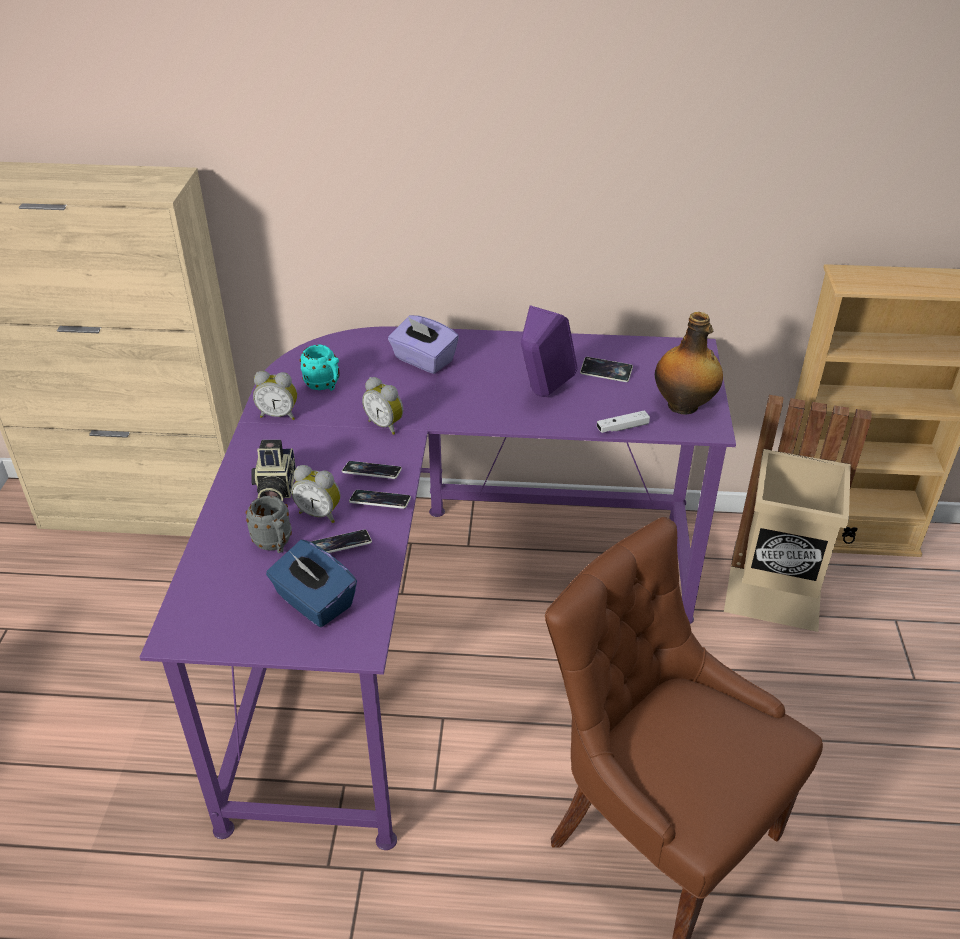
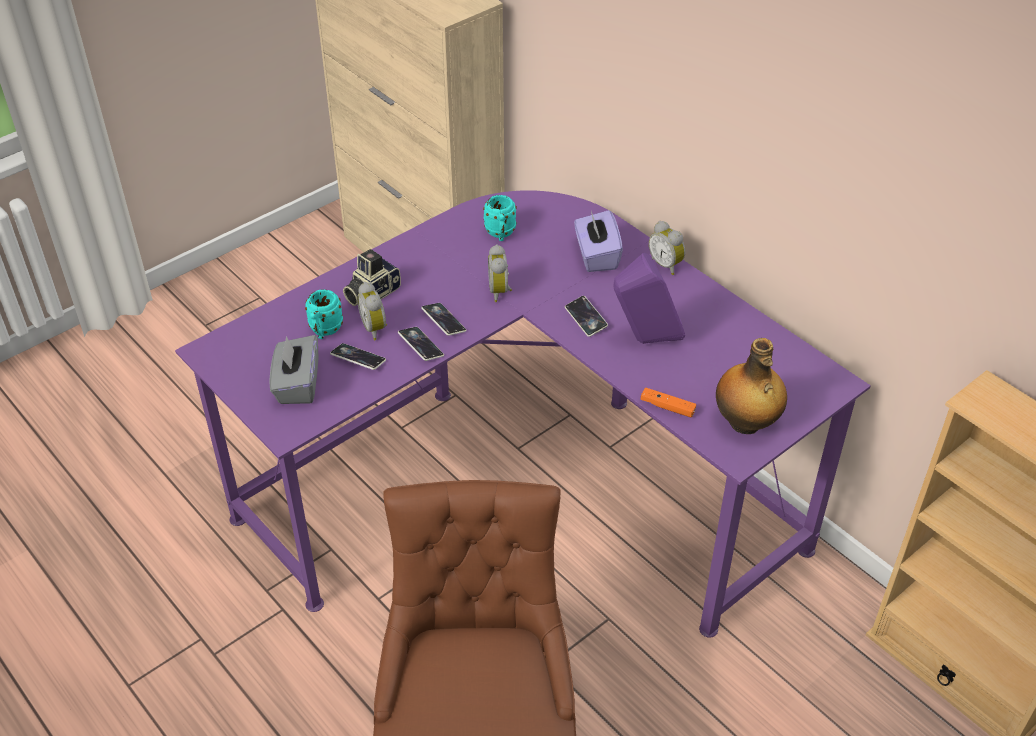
camera: 45 degrees right, 5 degrees up
(275, 544) = (324, 331): grey mug -> turquoise mug
(279, 415) = (442, 238): alarm clock -> alarm clock (666, 264)
(314, 602) = (297, 385): blue tissue box -> grey tissue box
(606, 372) = (724, 354): phone -> phone (586, 318)
(622, 427) = (667, 407): white game controller -> orange game controller
(773, 597) = (810, 674): beige trash can -> none

